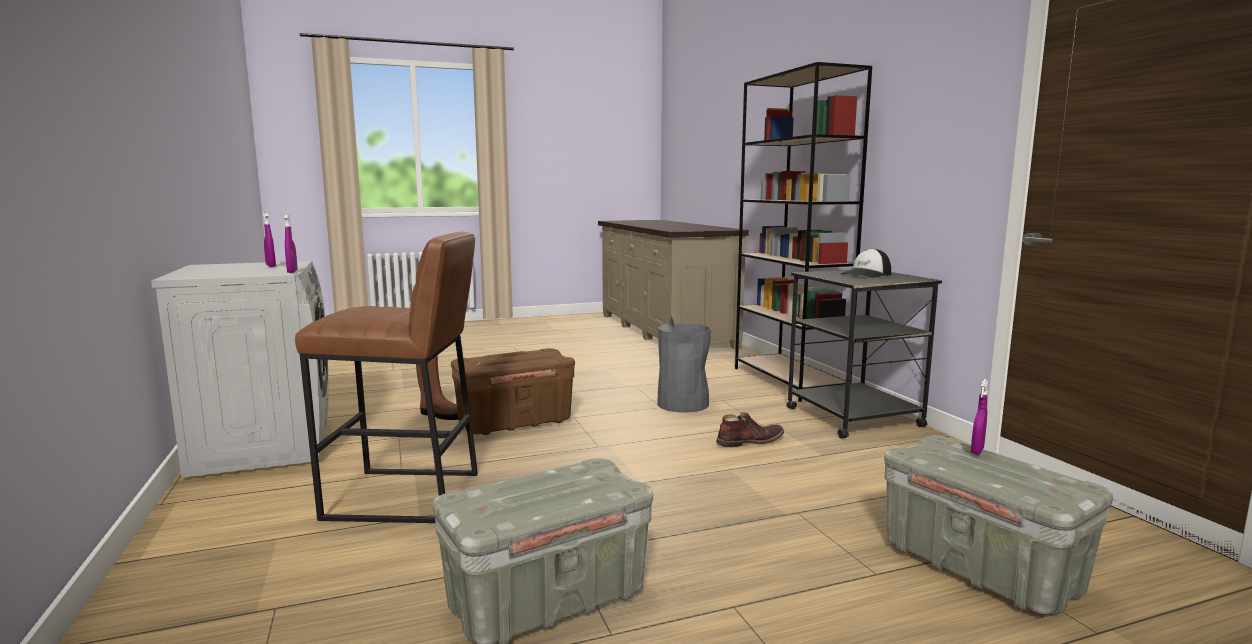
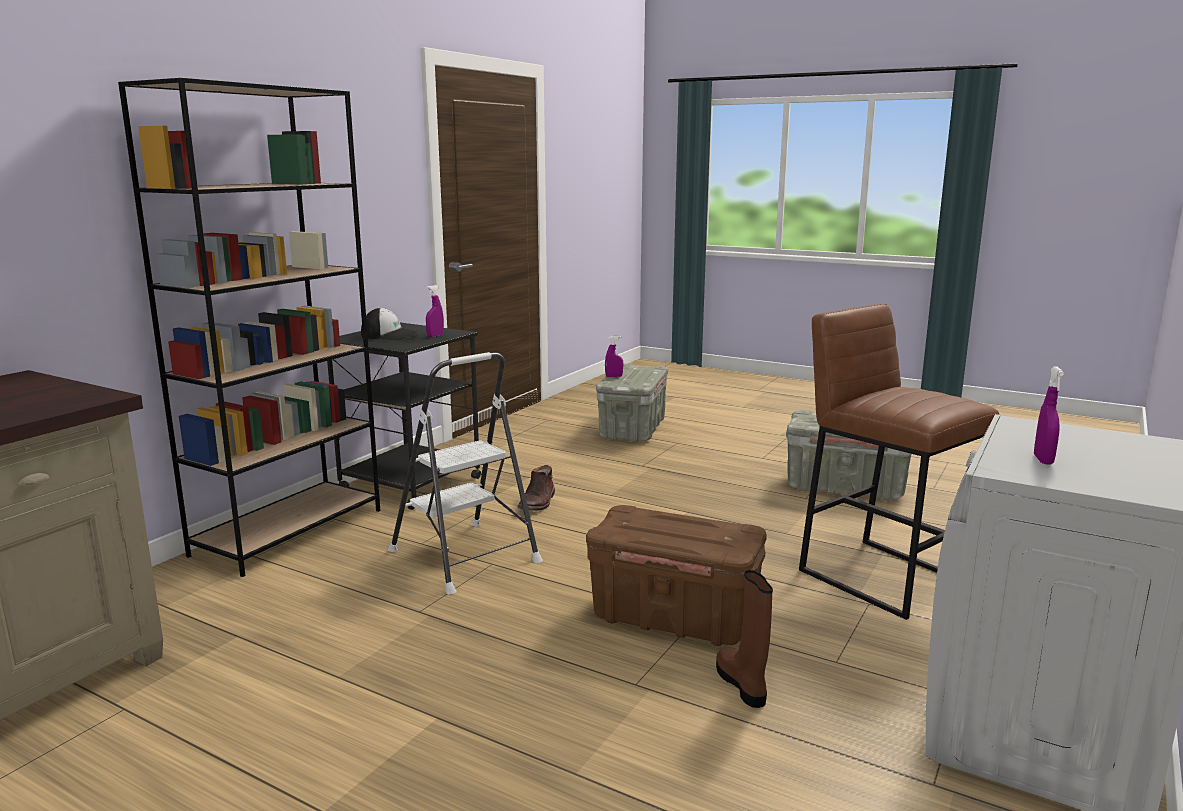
camera: 130 degrees left, 5 degrees up
(292, 272) = (1004, 421): purple spray bottle -> purple spray bottle (435, 336)
(682, 404) = (466, 557): grey trash can -> white step ladder
(749, 441) = (537, 502): brown boot -> brown boot turned 105 degrees counterclockwise

